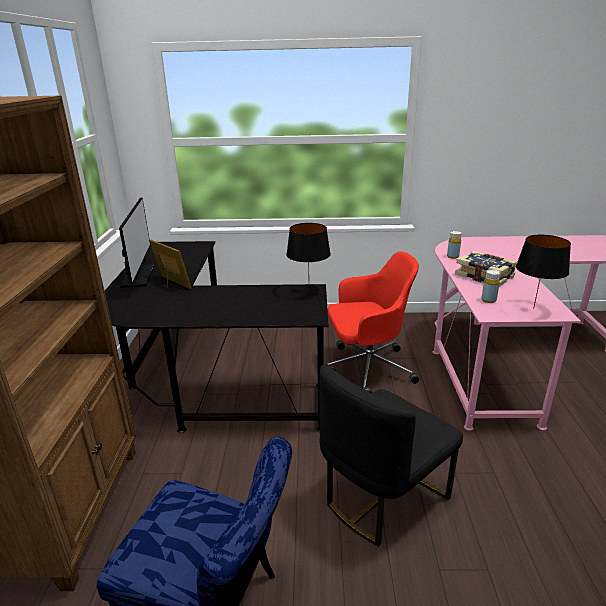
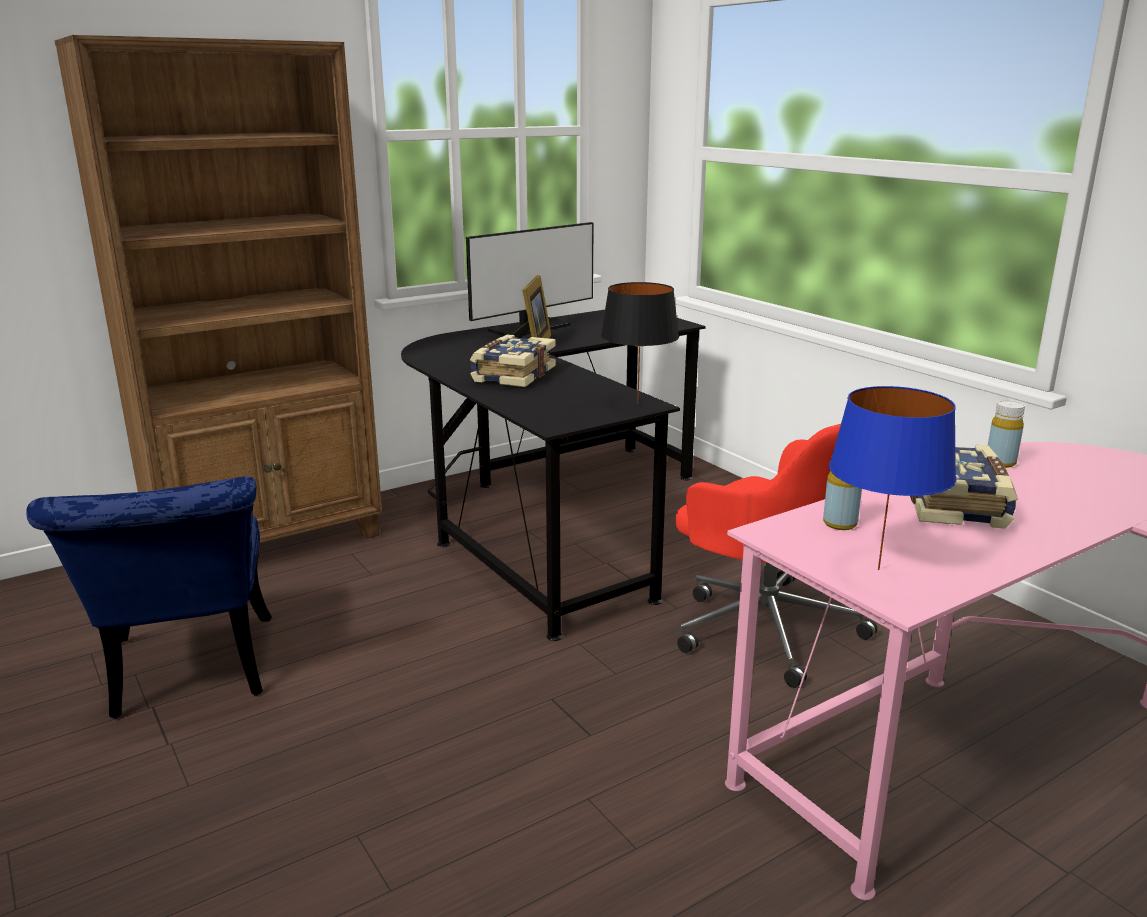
camera: 55 degrees right, 5 degrees down
(216, 304) = (512, 375): none -> book
(382, 497) = (461, 737): black chair -> none
(533, 309) = (877, 569): black table lamp -> blue table lamp

